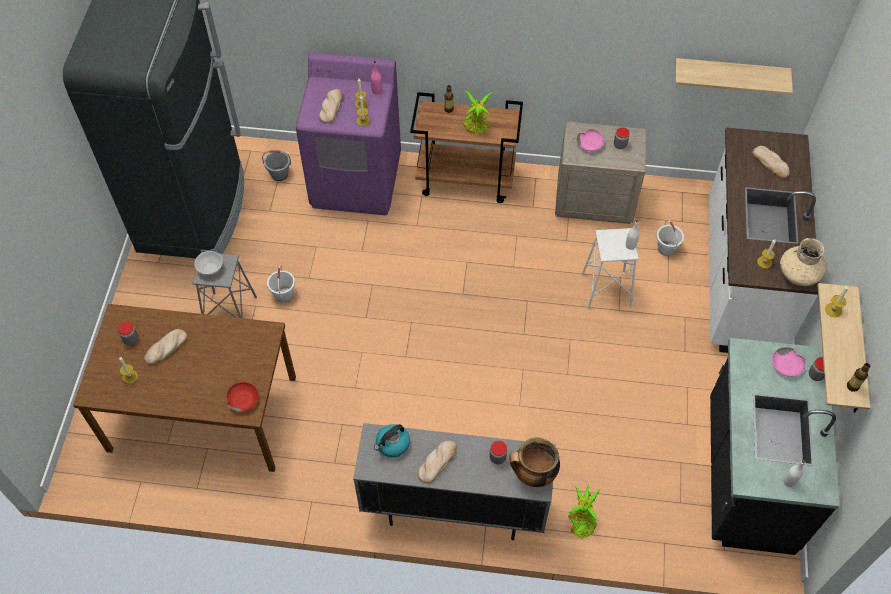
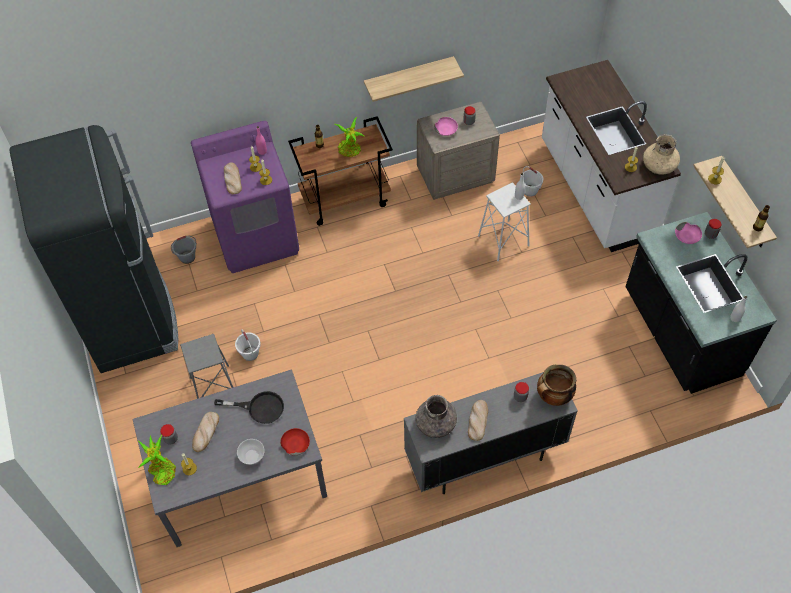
camera: 25 degrees left, 0 degrees up
(204, 412) = (241, 477): brown dining table -> grey dining table
(210, 269) = (196, 354): bowl -> bowl (251, 456)
(230, 347) = (259, 408): none -> black frying pan
(392, 444) = (436, 423): kettle -> grey vase
(581, 521) = (582, 423): potted plant -> potted plant (161, 470)
(729, 74) = (535, 34): shelf -> shelf (409, 78)
(771, 163) = (594, 91): bread -> none

